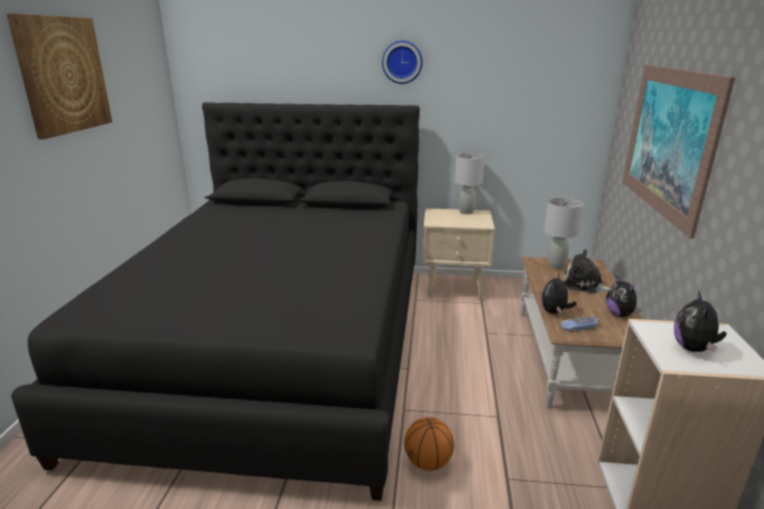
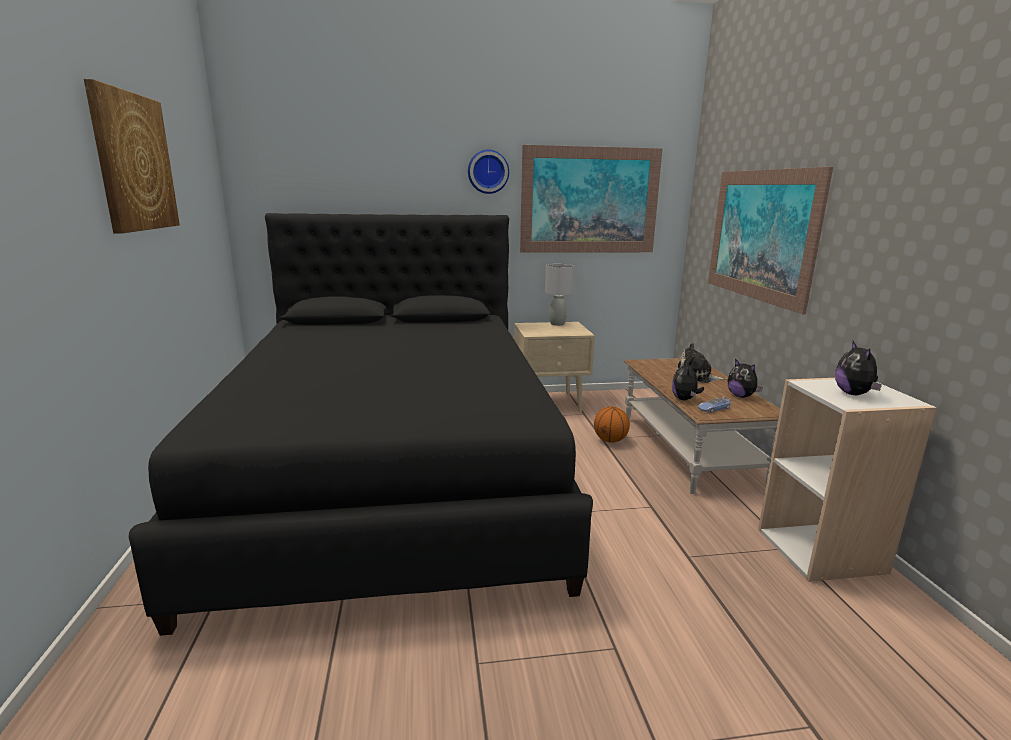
camera: 15 degrees left, 5 degrees down
(428, 462) = (607, 555): basketball -> basketball (610, 440)
(506, 90) = (590, 200): none -> picture
(555, 266) = (660, 364): grey table lamp -> none

